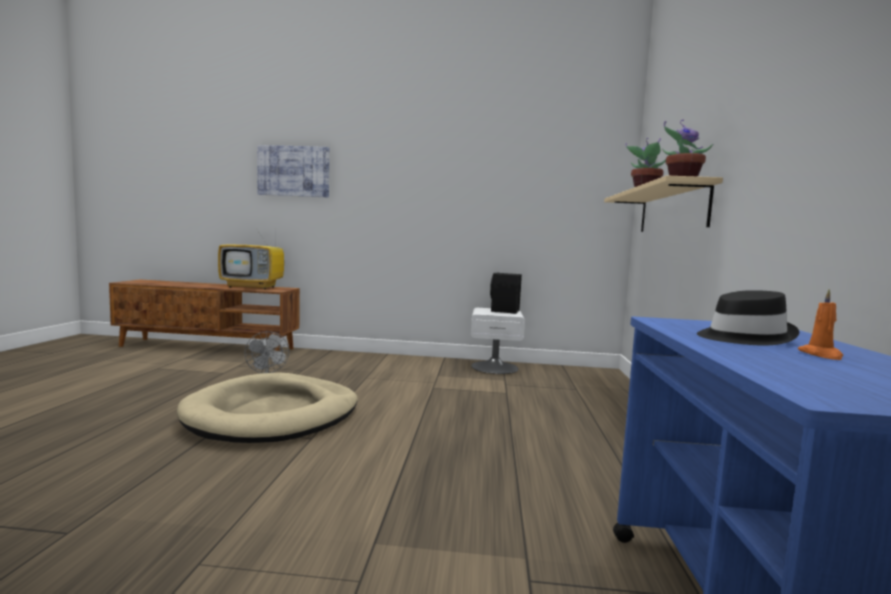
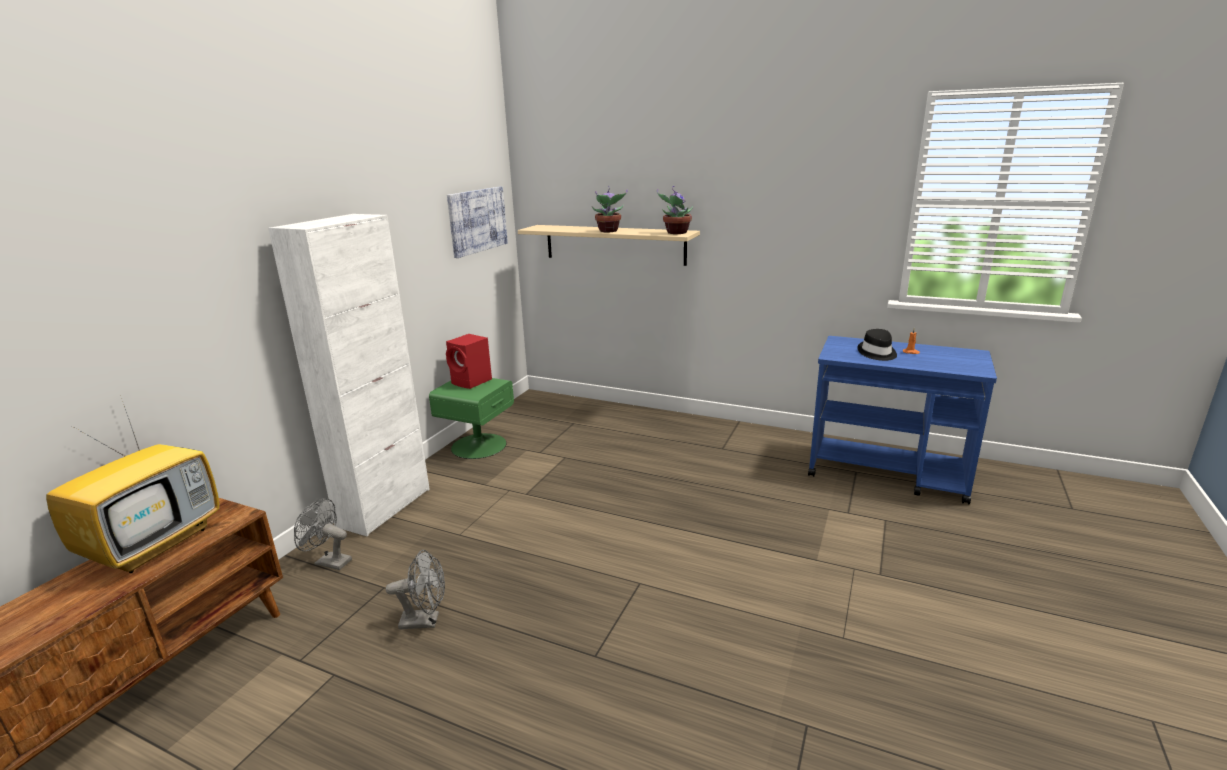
camera: 70 degrees left, 15 degrees up
(273, 414) = (561, 610): beige dog bed -> none
(293, 171) = (124, 284): picture -> picture (477, 220)
(327, 357) = (328, 561): none -> grey fan
(390, 358) = (384, 507): none -> white cabinet
(494, 367) = (478, 445): white nightstand -> green nightstand
(504, 311) = (472, 382): black speaker -> red speaker

